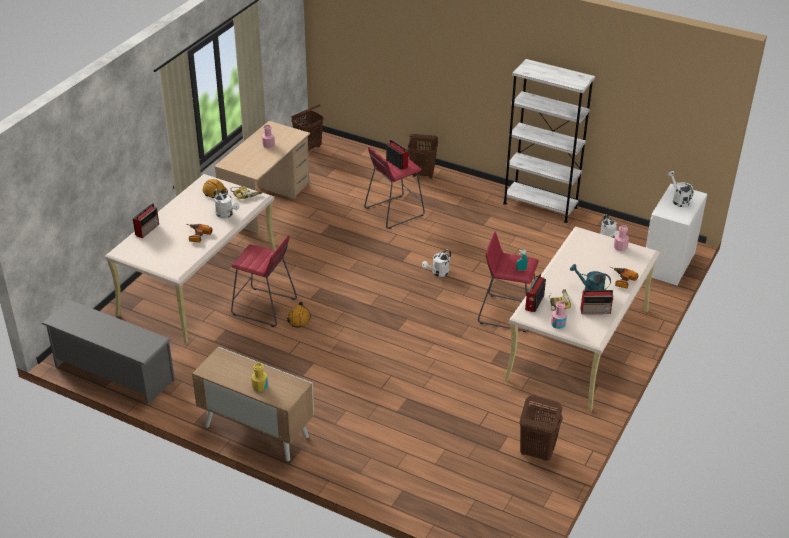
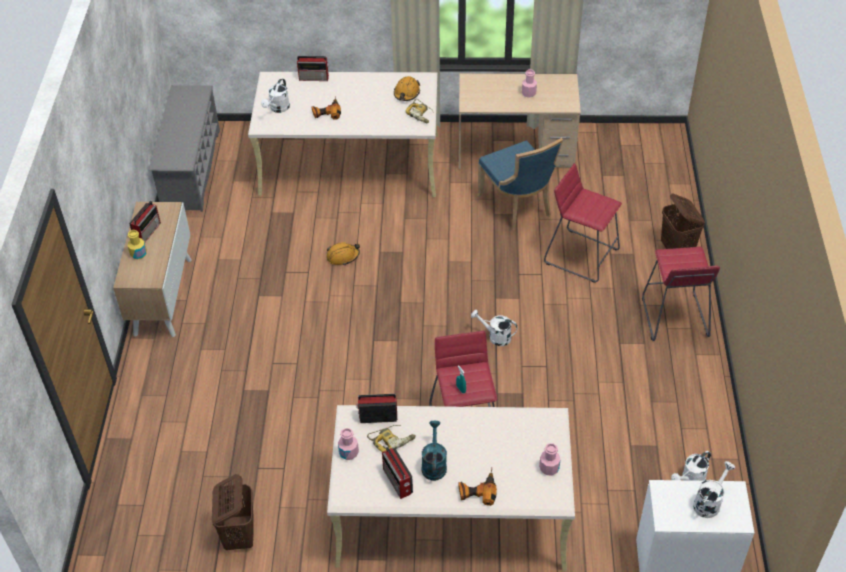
camera: 65 degrees right, 10 degrees up
(226, 214) = (375, 116): white watering can -> white watering can (278, 109)
(264, 307) = (344, 224): red stool -> red stool (674, 317)
(308, 148) = (644, 139): brown laundry basket -> none
(322, 221) = (517, 206): none -> blue chair
(396, 163) = (593, 204): radio -> radio (148, 231)
(540, 205) = (706, 384): white bookcase -> none

